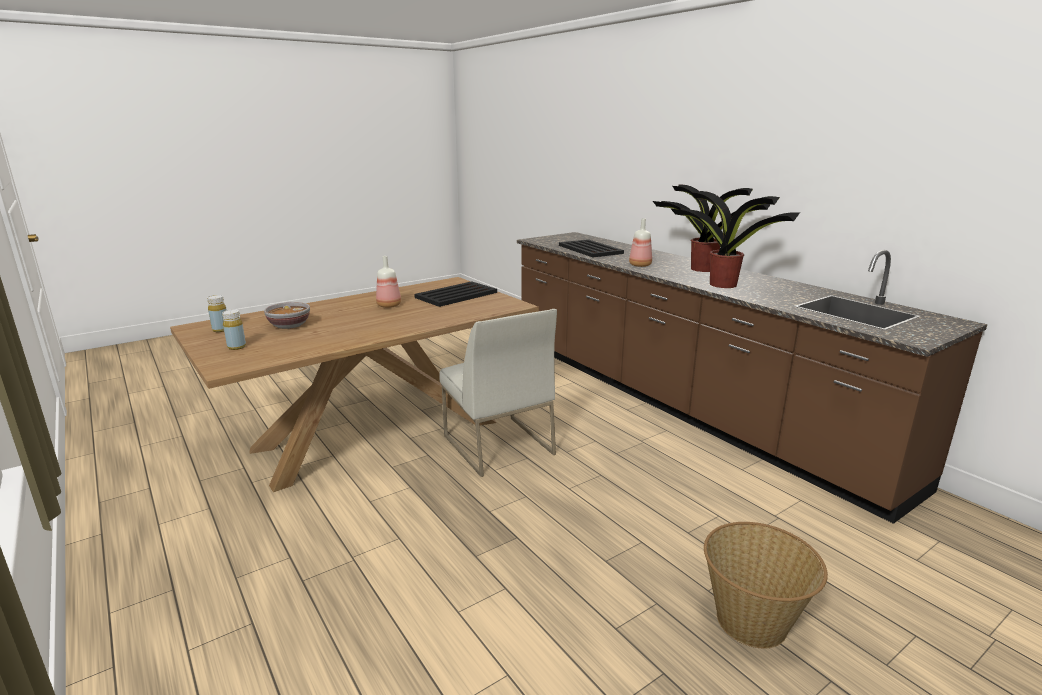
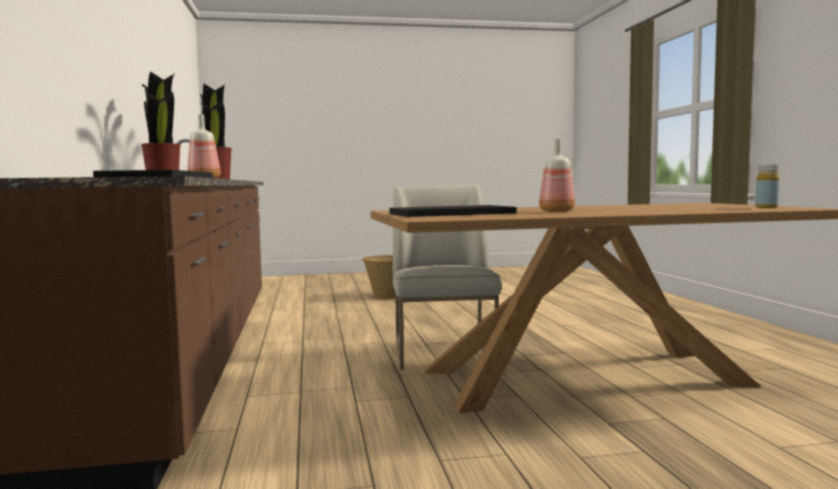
camera: 155 degrees left, 15 degrees down
(236, 347) = (714, 205): yellow bottle -> none
(289, 325) = (680, 208): bowl -> none

